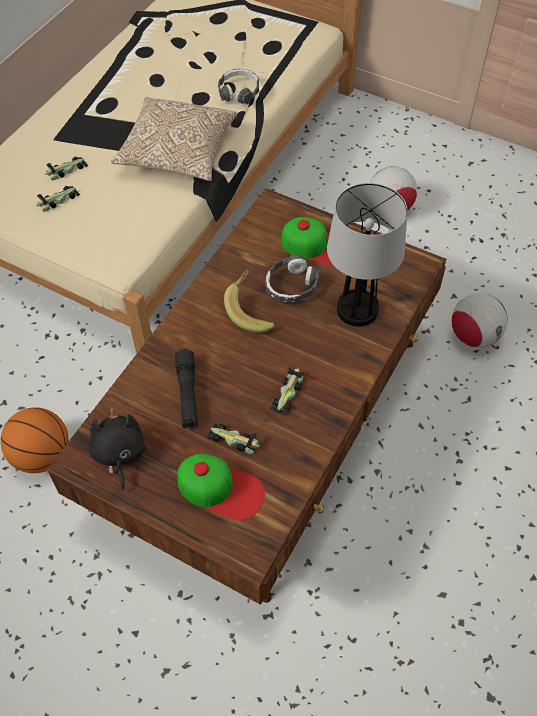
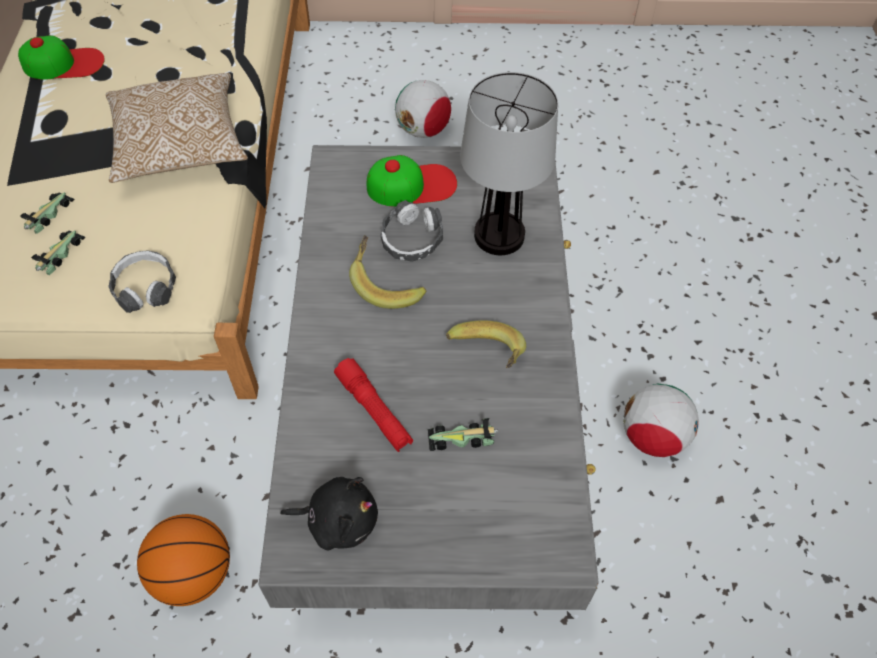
camera: 30 degrees left, 0 degrees up
(119, 454) = (338, 520): black plush toy -> black plush toy turned 135 degrees clockwise
(187, 393) = (374, 410): black flashlight -> red flashlight
(220, 488) = (482, 500): cap -> cap (64, 63)
(239, 92) = (211, 53): headphones -> headphones (145, 287)
(266, 421) = (433, 407): brown coffee table -> grey coffee table
(288, 393) = (486, 357): toy car -> banana
(473, 336) = (585, 225): football -> football (652, 436)

